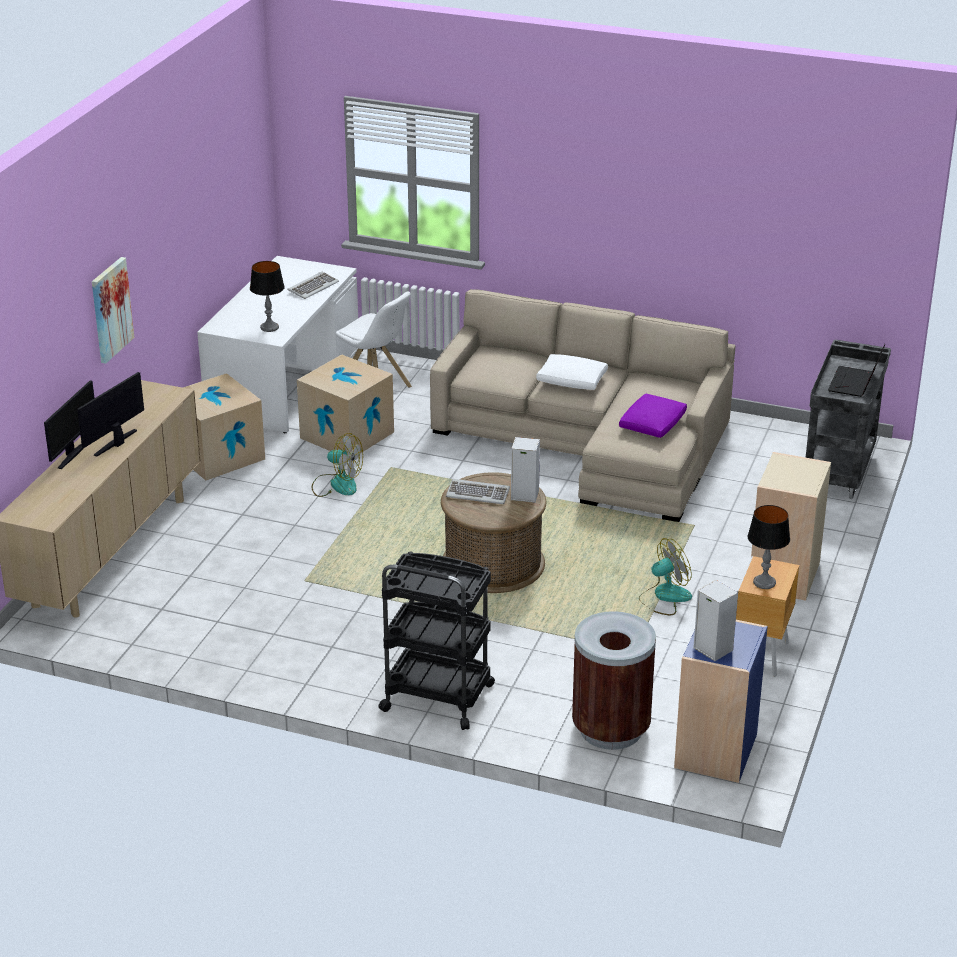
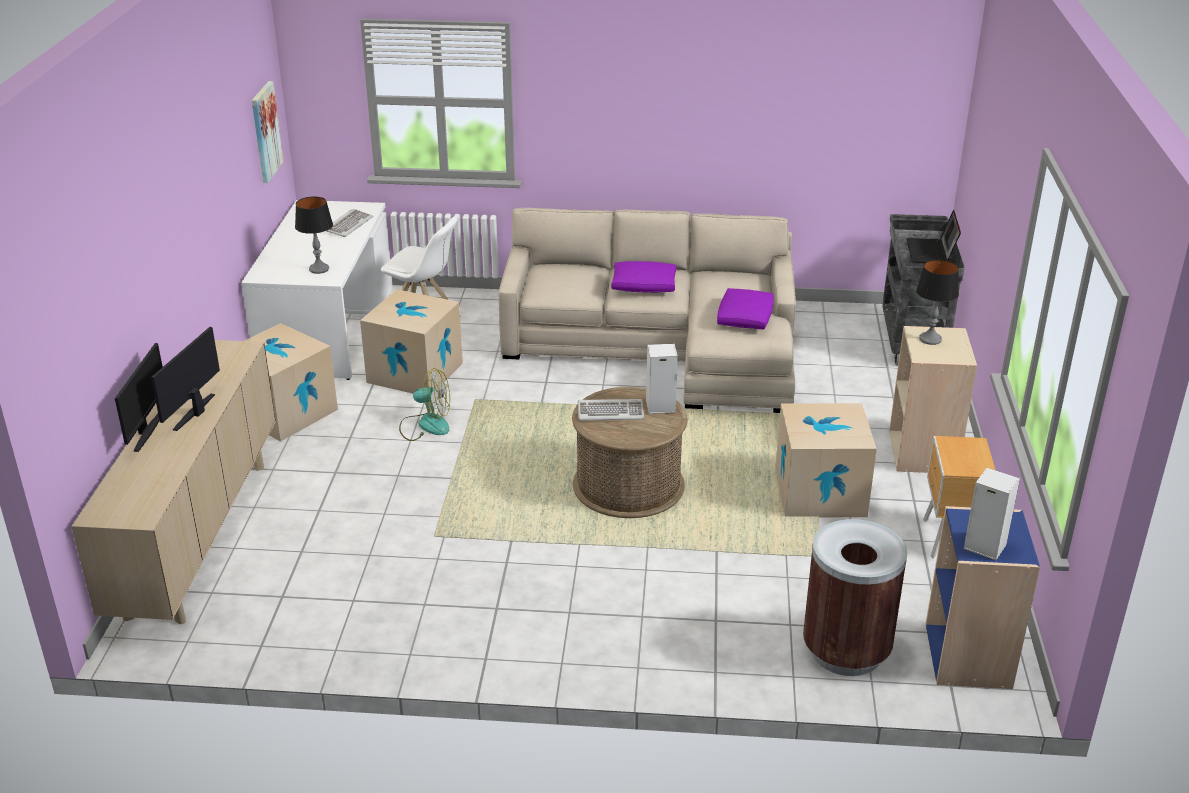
camera: 15 degrees left, 0 degrees up
(111, 309) = (162, 260): picture -> picture (265, 132)
(438, 697) = (641, 647): black cart -> none
(572, 381) = (644, 286): white pillow -> purple pillow
(664, 597) = (820, 493): fan -> cardboard box
(764, 582) = (964, 462): table lamp -> table lamp (930, 339)

